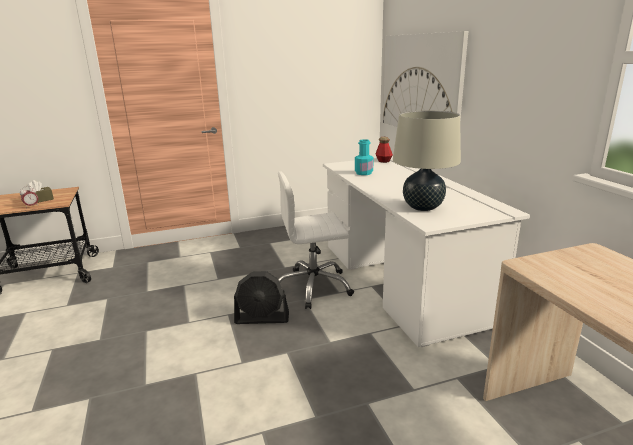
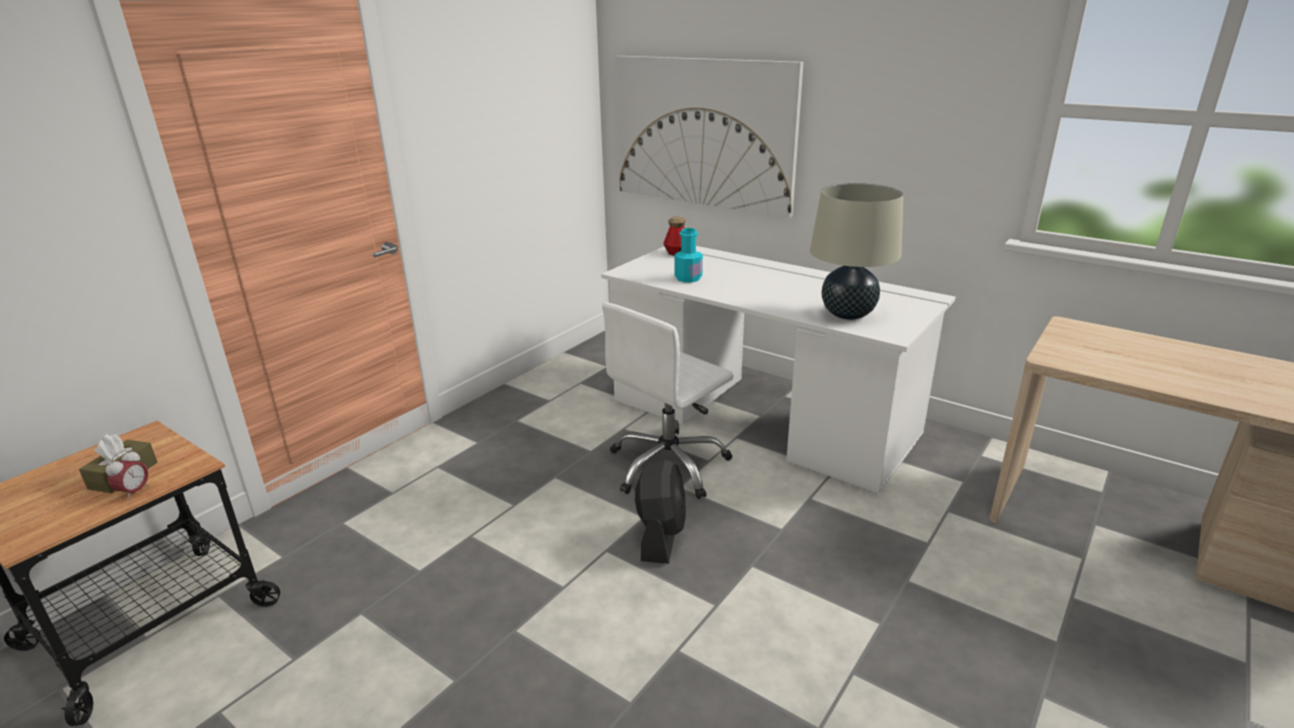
camera: 35 degrees left, 5 degrees up
(262, 318) = (661, 535): black fan -> black fan turned 45 degrees counterclockwise

